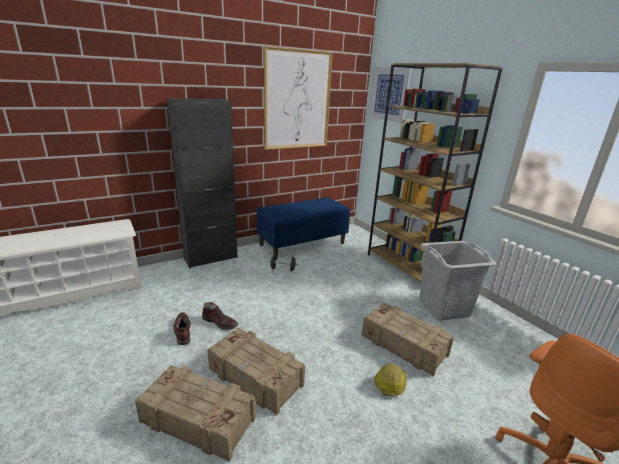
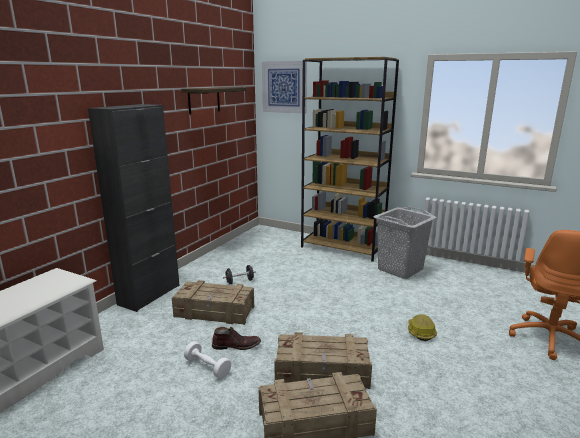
camera: 30 degrees left, 5 degrees down
(182, 331) = (207, 367): brown boot -> white dumbbell
(297, 100) = (204, 100): picture -> shelf
(302, 244) = (231, 254): blue bench -> none
(404, 346) = (402, 304): crate -> crate (215, 312)

